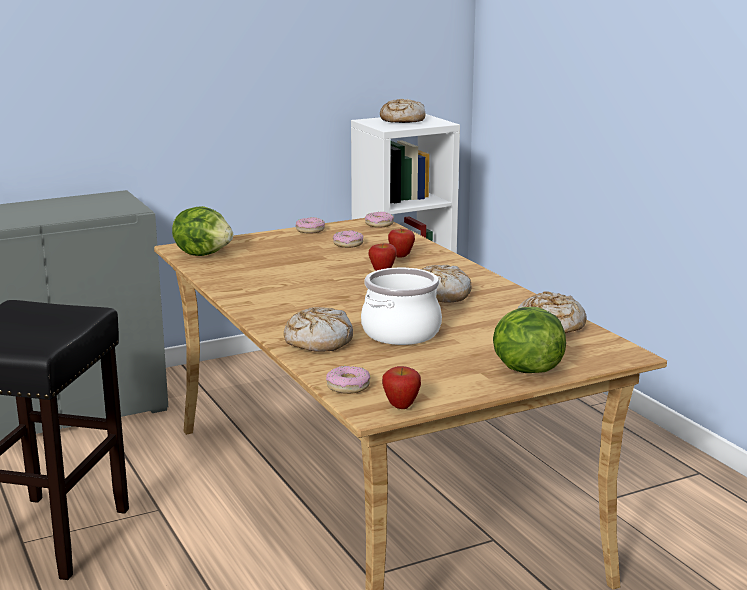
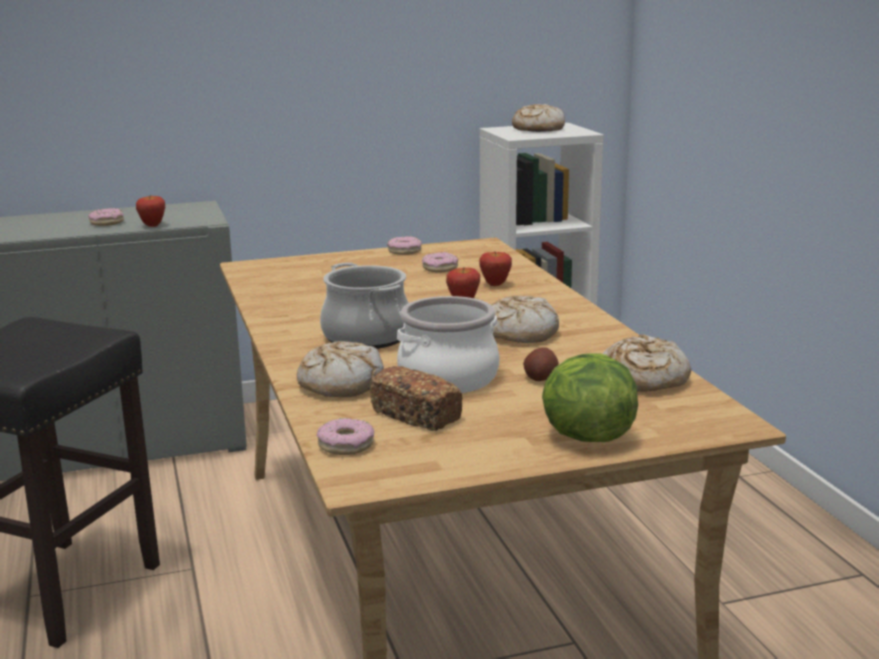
camera: 10 degrees right, 0 degrees up
(203, 254) = (269, 273): lettuce -> none
(318, 303) = (366, 337): none -> cooking pot
(379, 224) = (488, 247): donut -> donut (107, 222)
(391, 362) = (417, 416): none -> bread
(401, 407) = (399, 477): apple -> apple (152, 226)
(472, 328) = (540, 377): none -> potato

